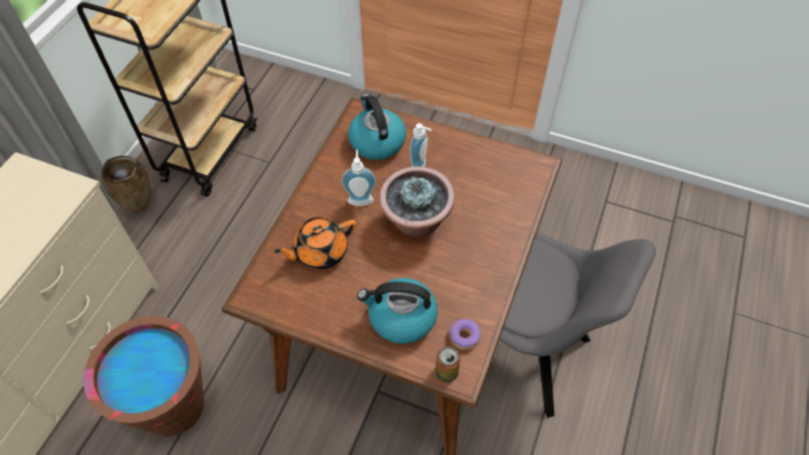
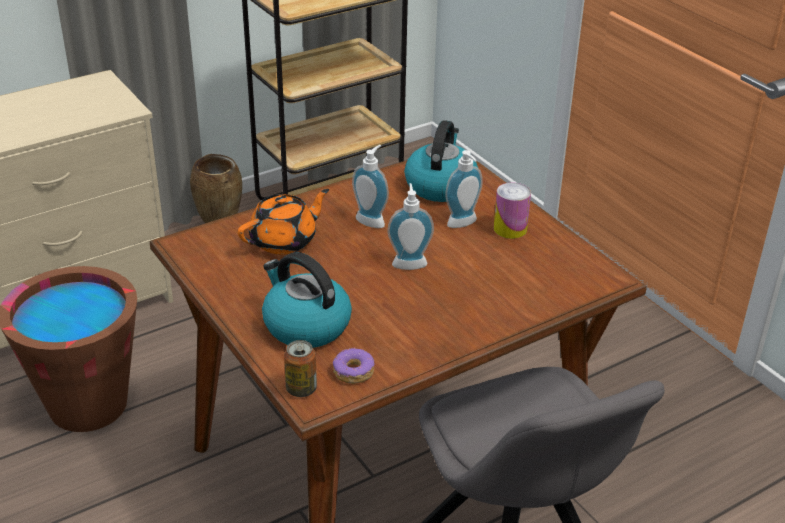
camera: 35 degrees right, 20 degrees down
(320, 251) = (285, 241): orange teapot -> orange teapot turned 135 degrees clockwise
(416, 222) = (409, 262): potted plant -> soap dispenser
(451, 156) = (510, 229): none -> can

